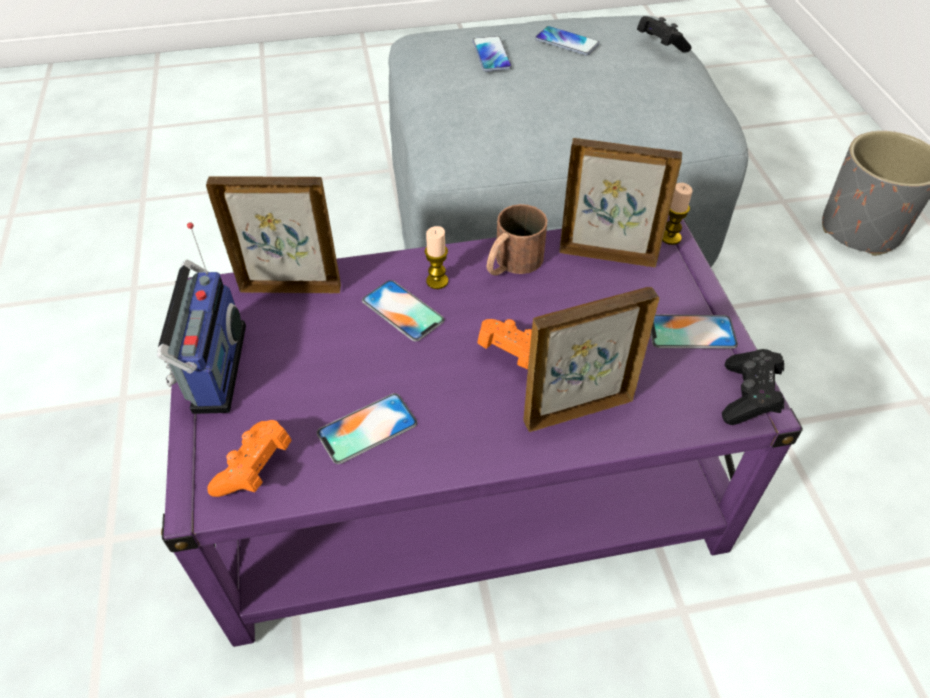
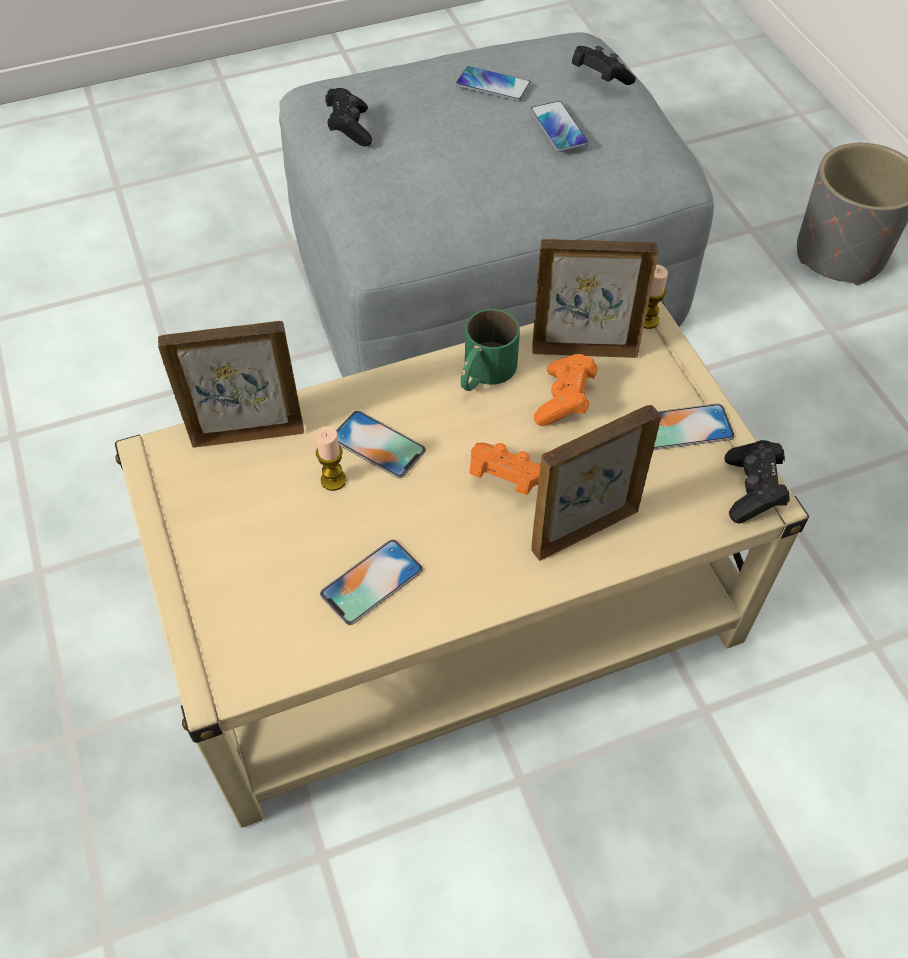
camera: 10 degrees left, 5 degrees up
(213, 368) = (188, 540): radio -> none
(255, 469) = (265, 643): orange game controller -> orange game controller (564, 401)
(437, 281) = (407, 405): candle -> candle (333, 480)
(439, 63) = (349, 128): none -> black game controller
(464, 482) = (452, 610): purple coffee table -> beige coffee table
(491, 55) = (409, 112): phone -> phone (558, 128)
(511, 263) = (483, 373): brown mug -> green mug

